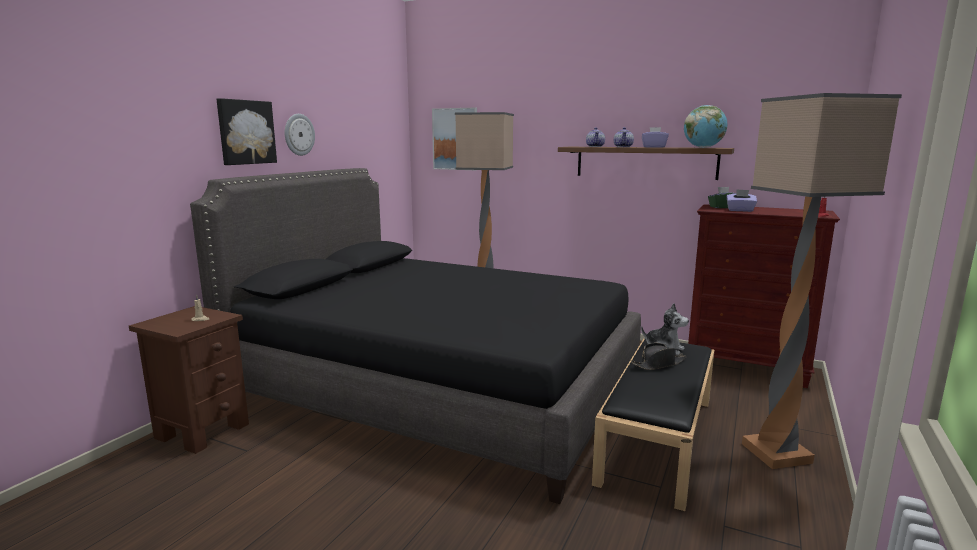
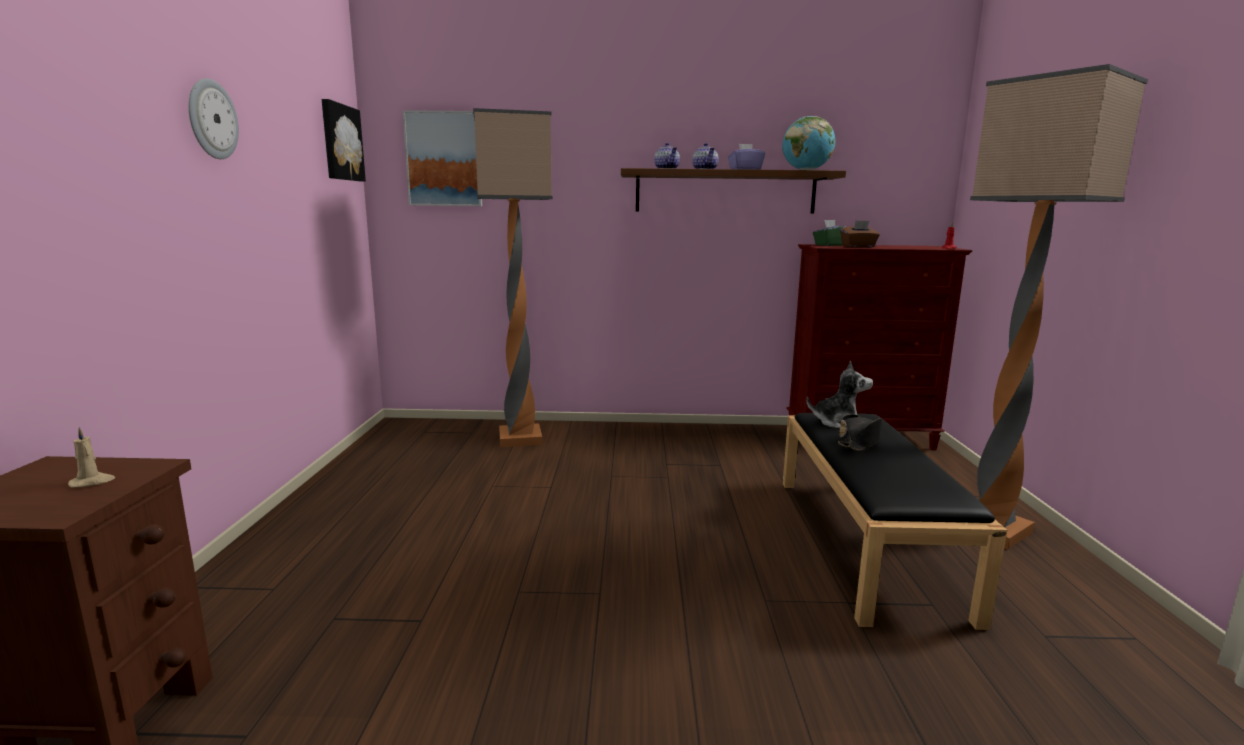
camera: 25 degrees left, 0 degrees up
(246, 132) = (118, 94): picture -> picture (341, 142)
(438, 389) = (525, 535): black bed -> none
(740, 210) = (858, 246): purple tissue box -> brown tissue box

